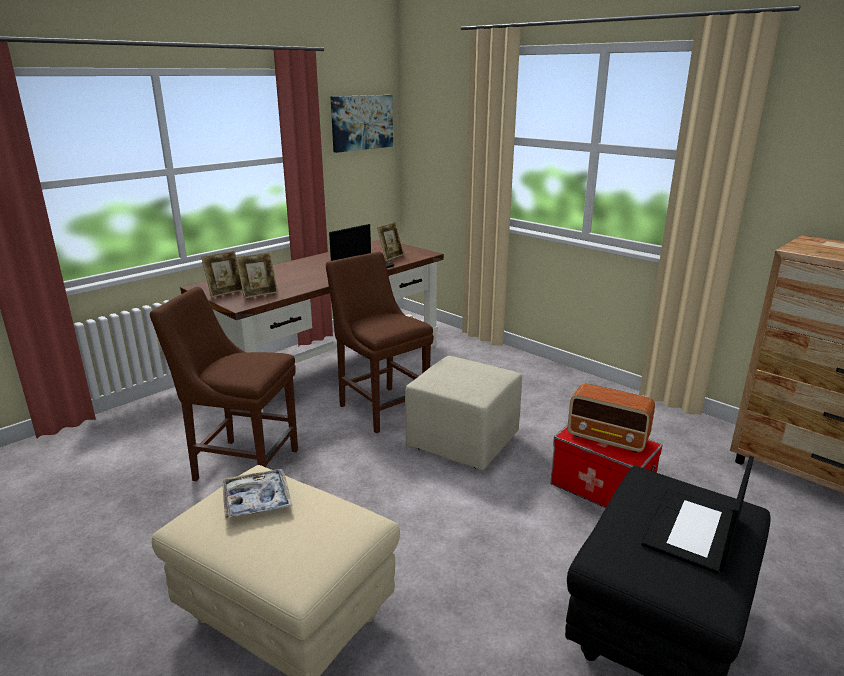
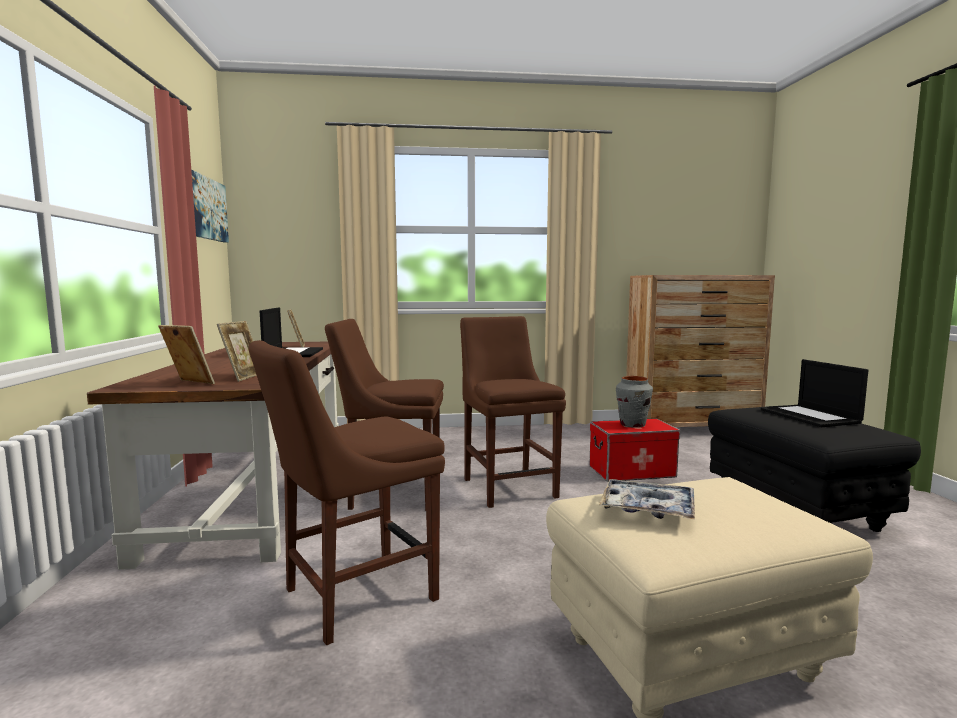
camera: 50 degrees left, 15 degrees down
(225, 292) = (188, 383): picture frame -> picture frame turned 60 degrees counterclockwise
(464, 442) = (508, 486): beige ottoman -> brown chair
(608, 439) = (632, 424): radio -> grey vase

